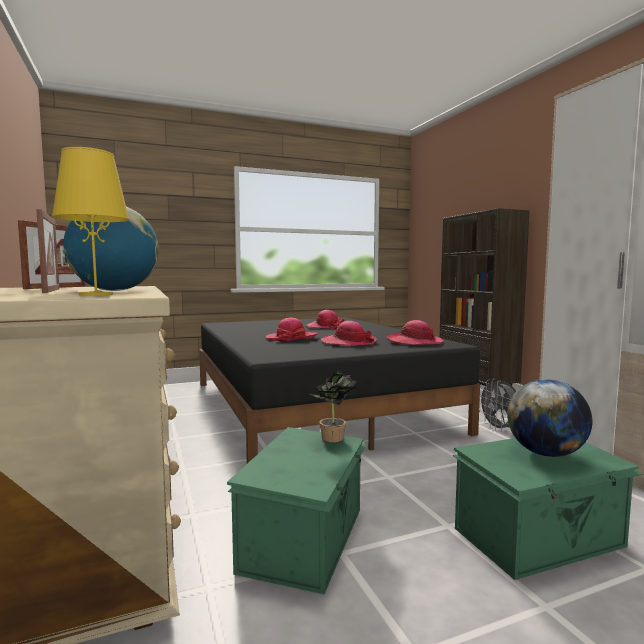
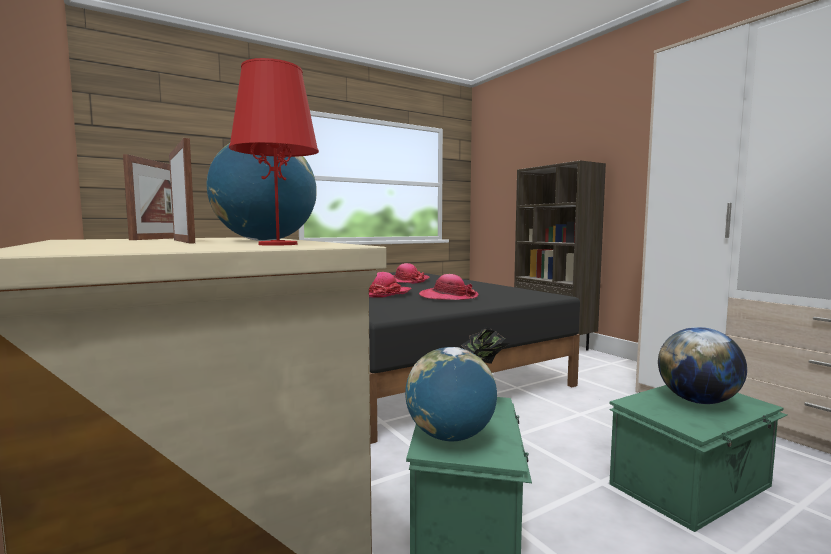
camera: 10 degrees left, 0 degrees up
(96, 294) = (278, 244): yellow table lamp -> red table lamp
(278, 467) = (450, 436): none -> globe
(414, 342) = (513, 294): hat -> none
(499, 429) = (593, 379): grey fan -> none

